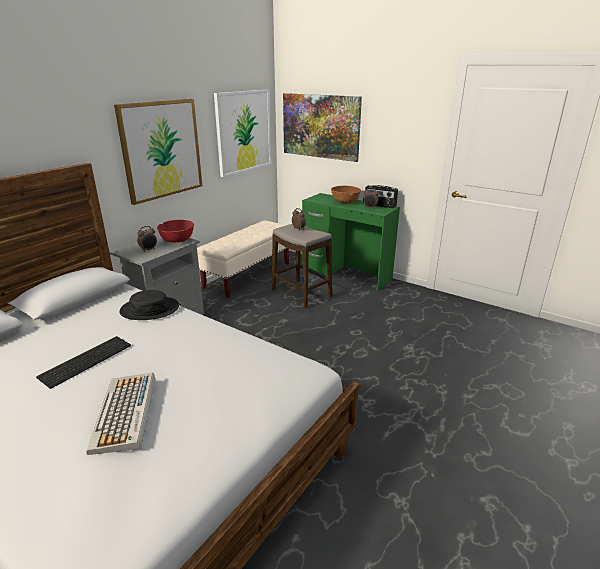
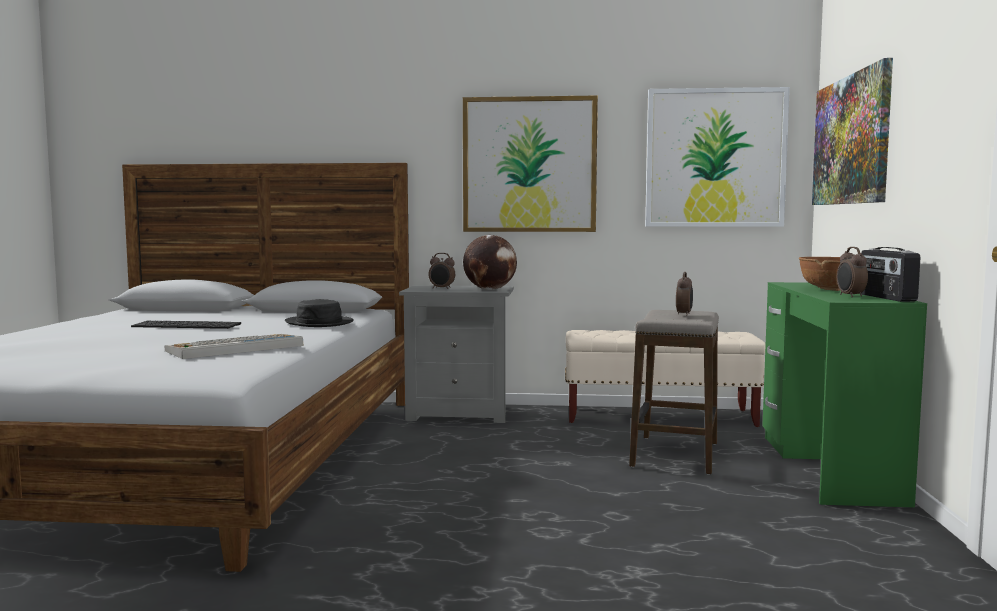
camera: 60 degrees right, 20 degrees down
(125, 413) = (90, 340): keyboard -> keyboard (234, 348)
(177, 240) = (490, 289): red bowl -> globe

